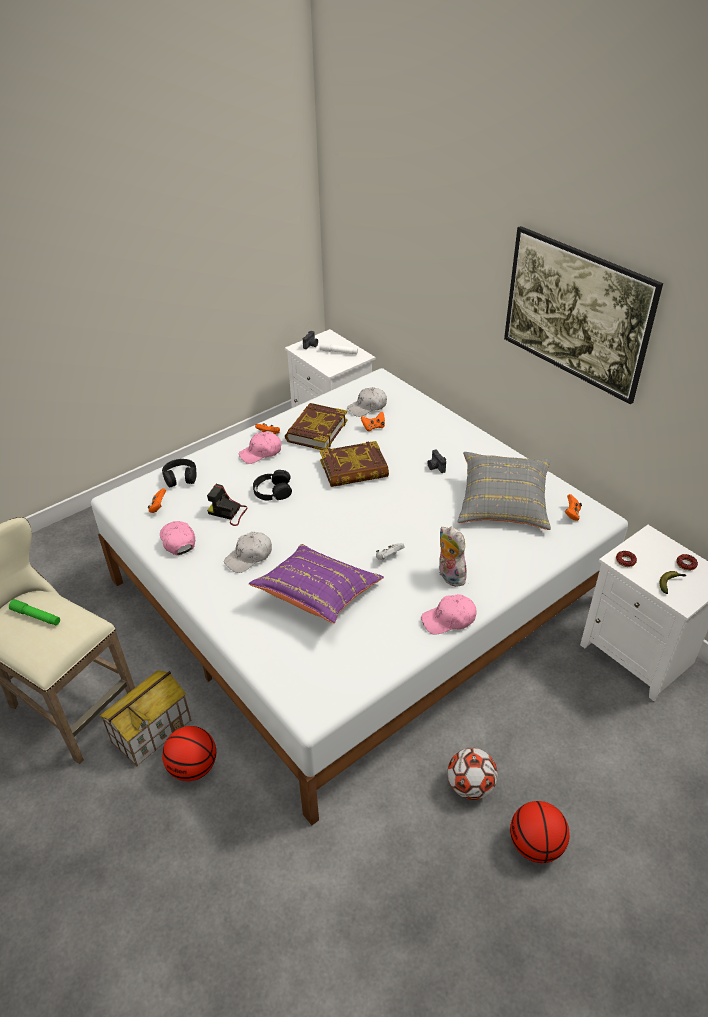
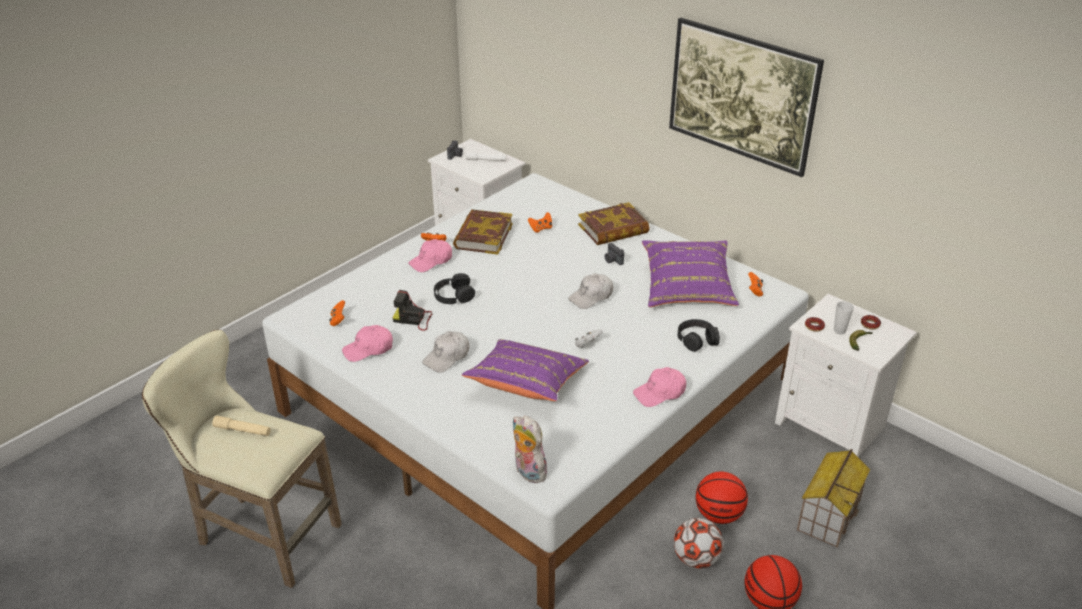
camera: 10 degrees left, 5 degrees down
(36, 616) = (242, 430): green flashlight -> beige flashlight
(152, 730) = (360, 548): toy house -> toy house (828, 515)
(177, 541) = (368, 349): pink cap -> pink cap turned 75 degrees counterclockwise
(180, 477) = (353, 290): black headphones -> black headphones (697, 339)
(193, 767) = (413, 576): basketball -> basketball (718, 515)
(354, 469) = (531, 269): book -> book (613, 229)
(367, 407) = (529, 210): white cap -> white cap (591, 297)
(449, 576) = (650, 355): plush toy -> plush toy (527, 472)
(503, 504) = (687, 288): grey pillow -> purple pillow
(651, 568) = (839, 331): none -> cup

